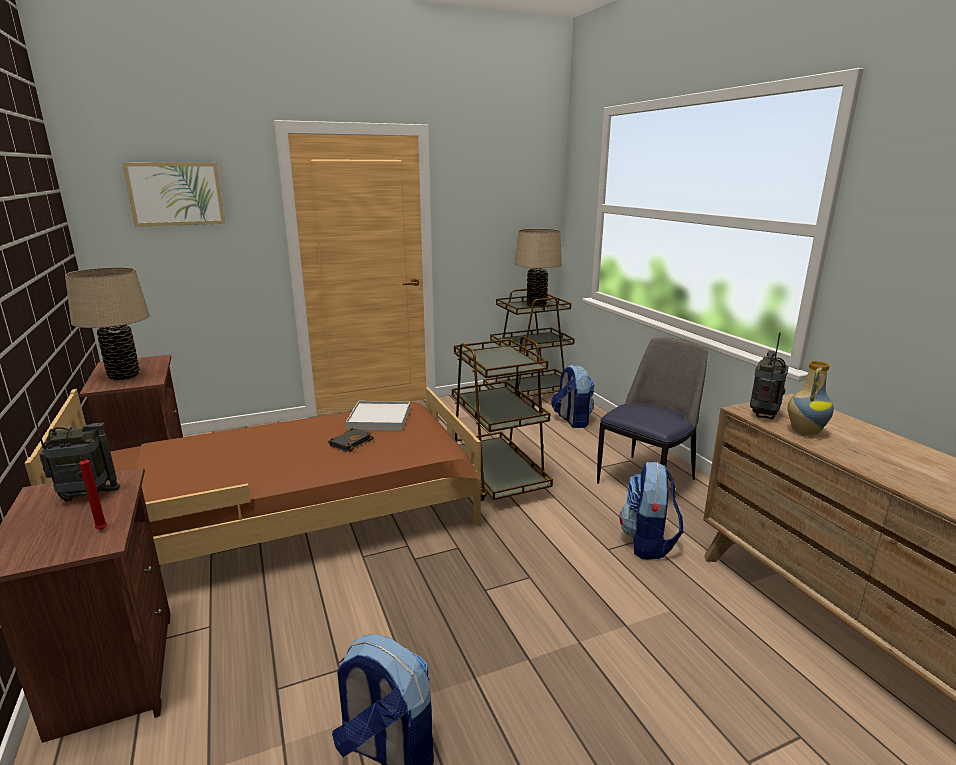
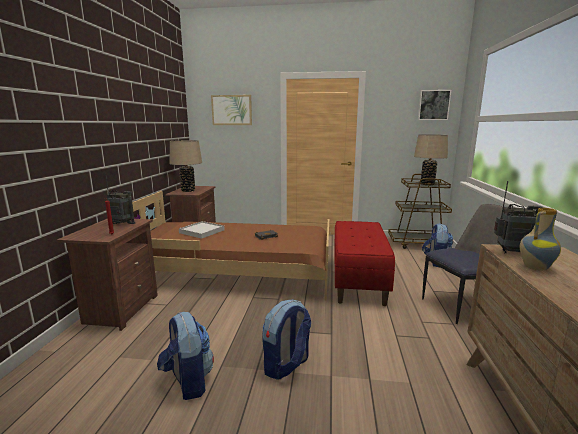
camera: 30 degrees right, 5 degrees down
(379, 419) = (291, 229): white tray -> white tray (202, 231)
(497, 477) = (358, 280): brown cart -> red bench
(530, 182) = (433, 105): none -> picture
(648, 543) = (429, 341): backpack -> backpack (286, 366)
(763, 415) = (512, 253): radio -> radio turned 45 degrees clockwise

